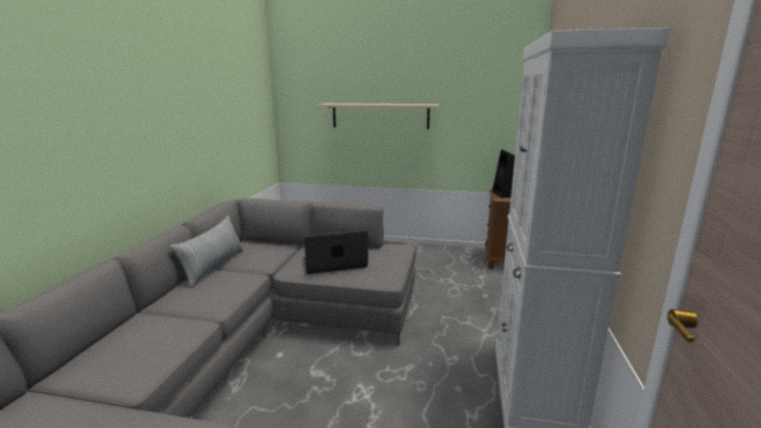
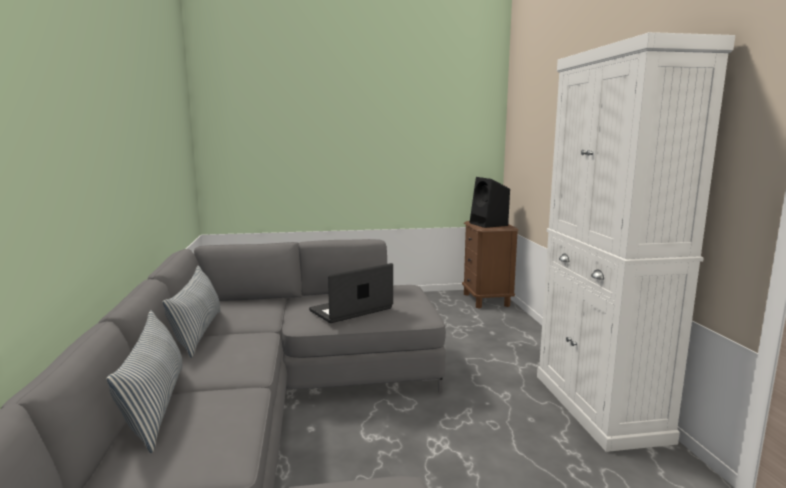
camera: 20 degrees left, 5 degrees down
(135, 324) = (155, 406): none -> pillow
(380, 116) = (335, 145): beige shelf -> none

